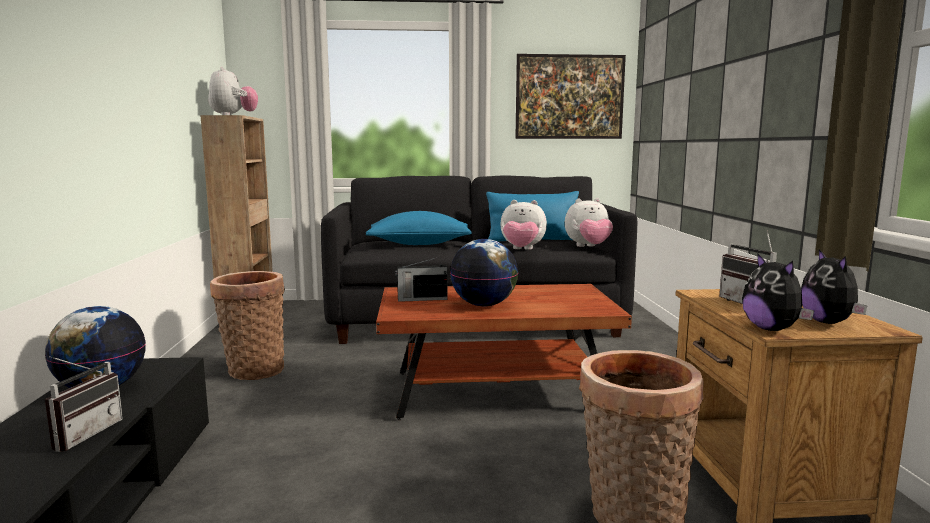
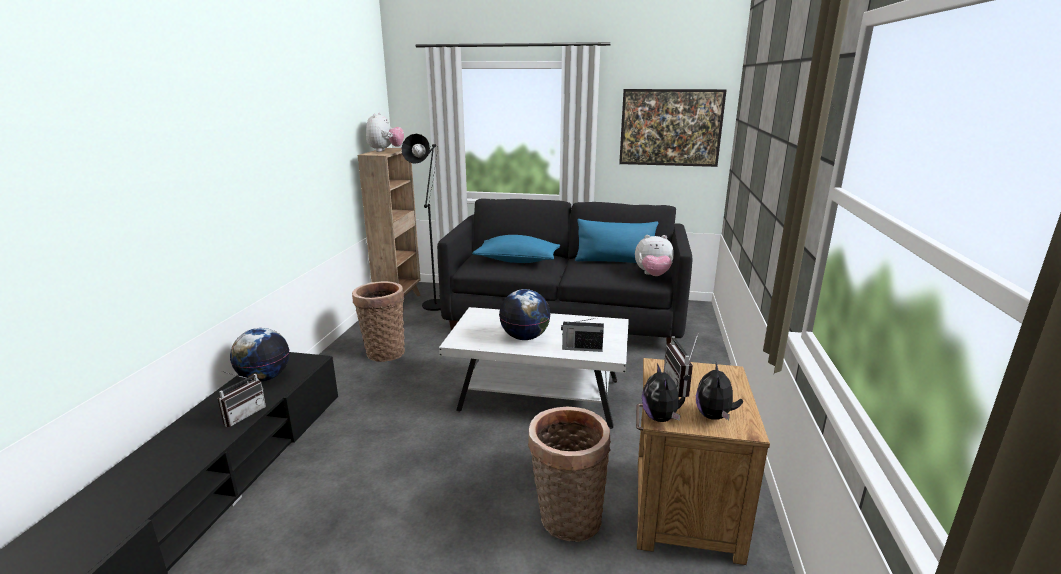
camera: 15 degrees right, 10 degrees up
(300, 318) = (436, 303): none -> black floor lamp
(421, 299) = (485, 325): radio -> radio (581, 348)
(497, 392) = (539, 396): brown coffee table -> white coffee table
(522, 250) = (594, 275): plush toy -> none

